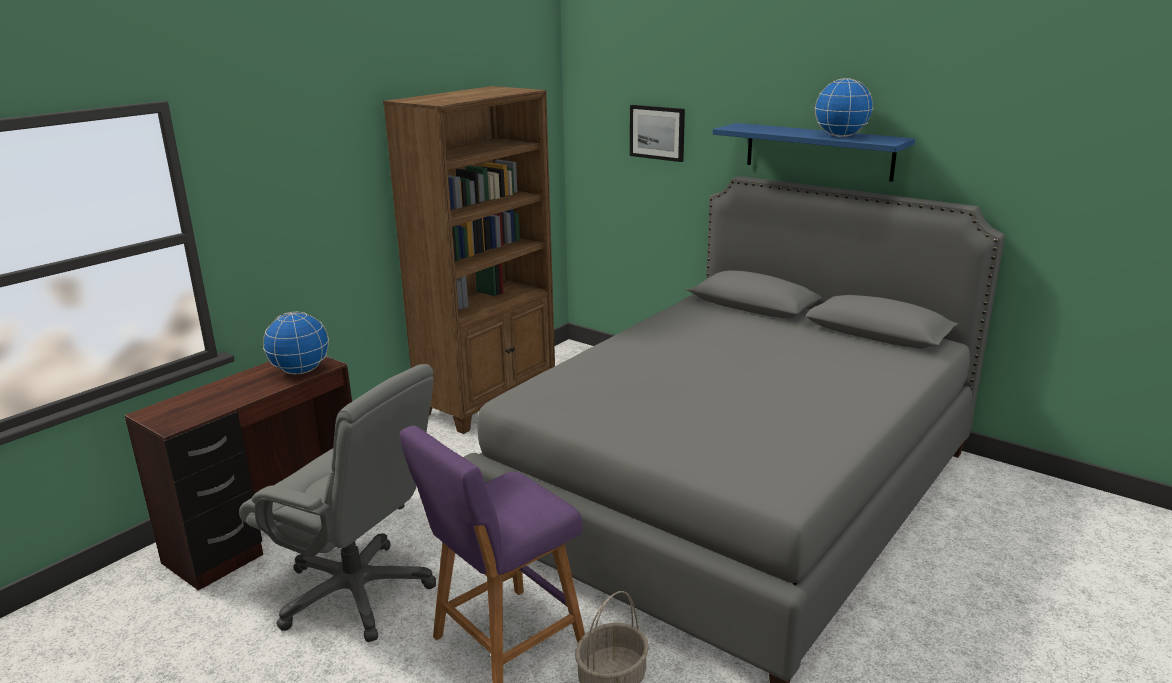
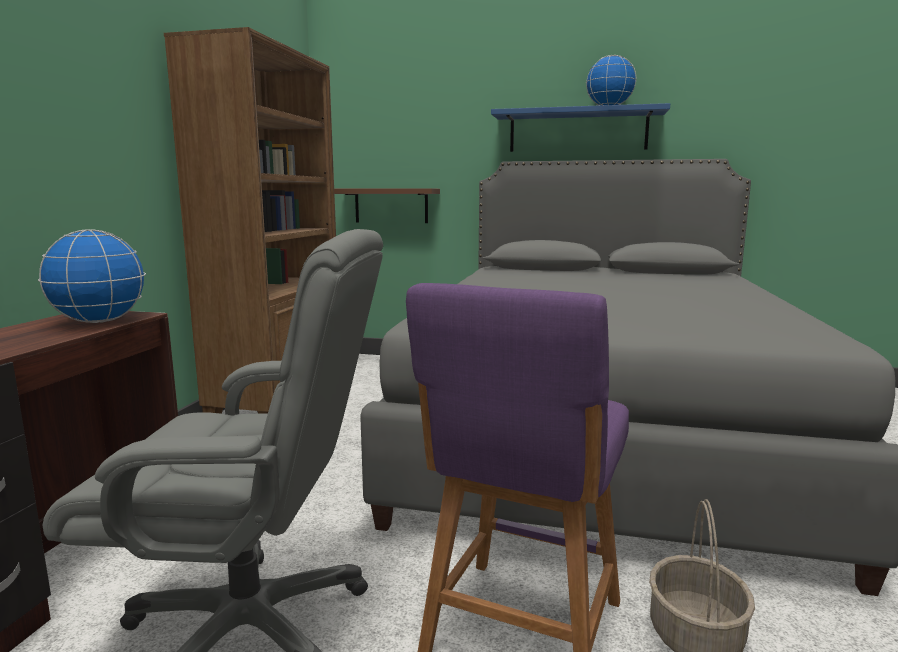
camera: 25 degrees left, 10 degrees down
(631, 205) = (391, 205): none -> brown shelf
(657, 132) = (417, 133): picture -> none

